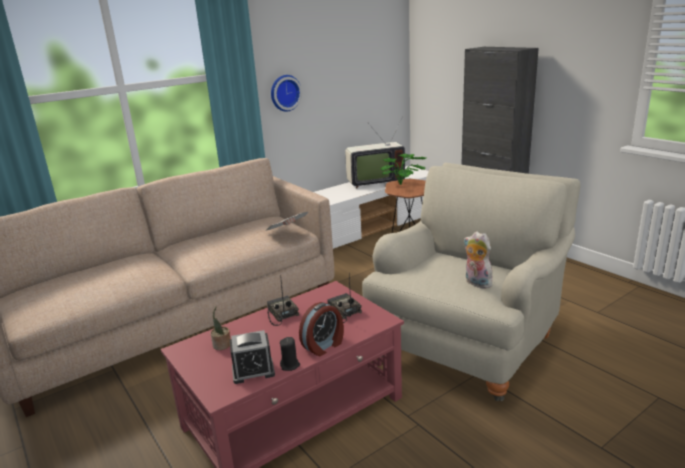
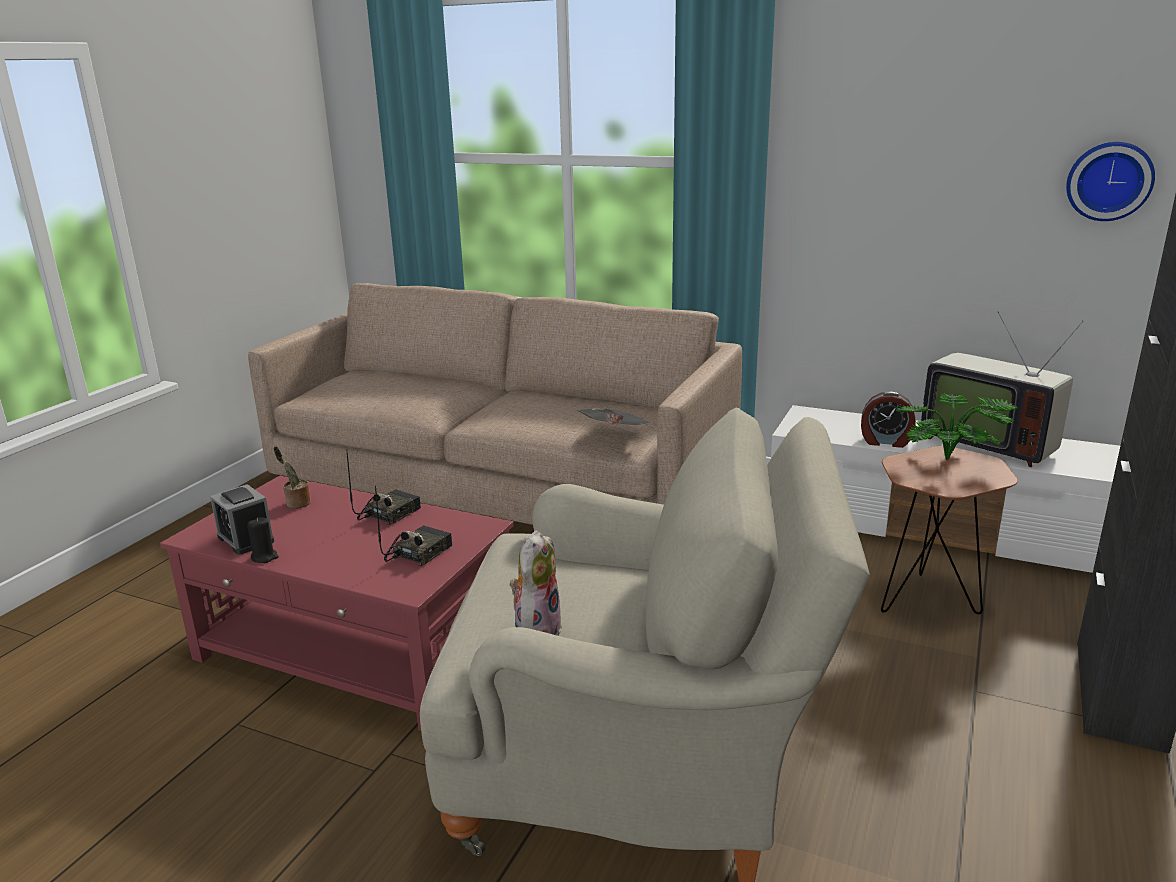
camera: 60 degrees right, 0 degrees up
(284, 93) = (835, 212): wall clock -> wall clock (1109, 181)
(324, 346) = (319, 565): alarm clock -> alarm clock (885, 442)

